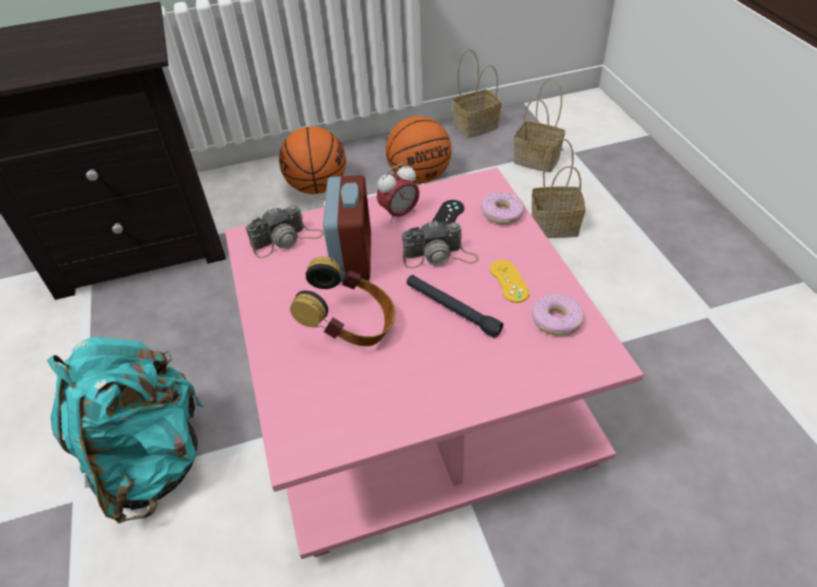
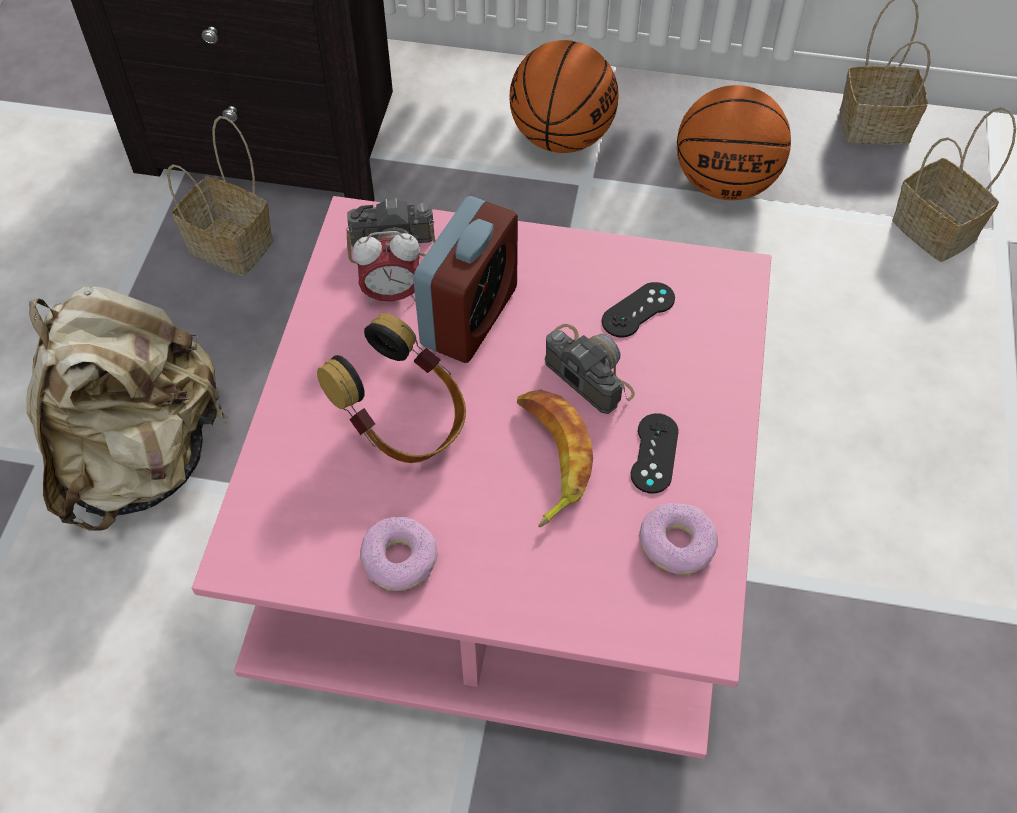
camera: 25 degrees right, 10 degrees up
(152, 461) = (142, 457): turquoise backpack -> beige backpack
(399, 214) = (575, 274): alarm clock -> alarm clock (391, 295)
(439, 256) = (586, 368): camera -> camera turned 150 degrees counterclockwise
(452, 309) = (548, 459): black flashlight -> banana
(502, 213) = (721, 339): donut -> donut (400, 559)
(509, 281) = (654, 453): yellow game controller -> black game controller
(555, 225) = (884, 360): basket -> basket (233, 246)

